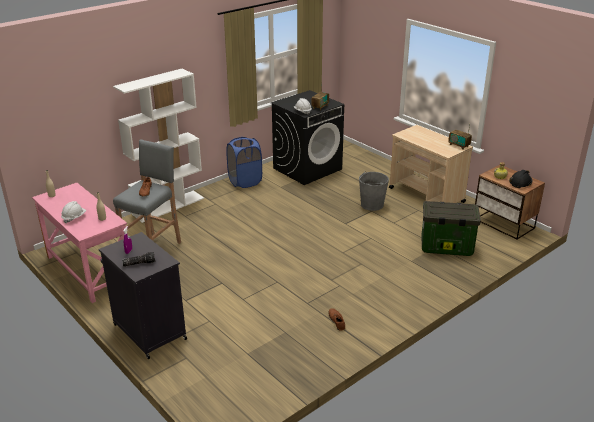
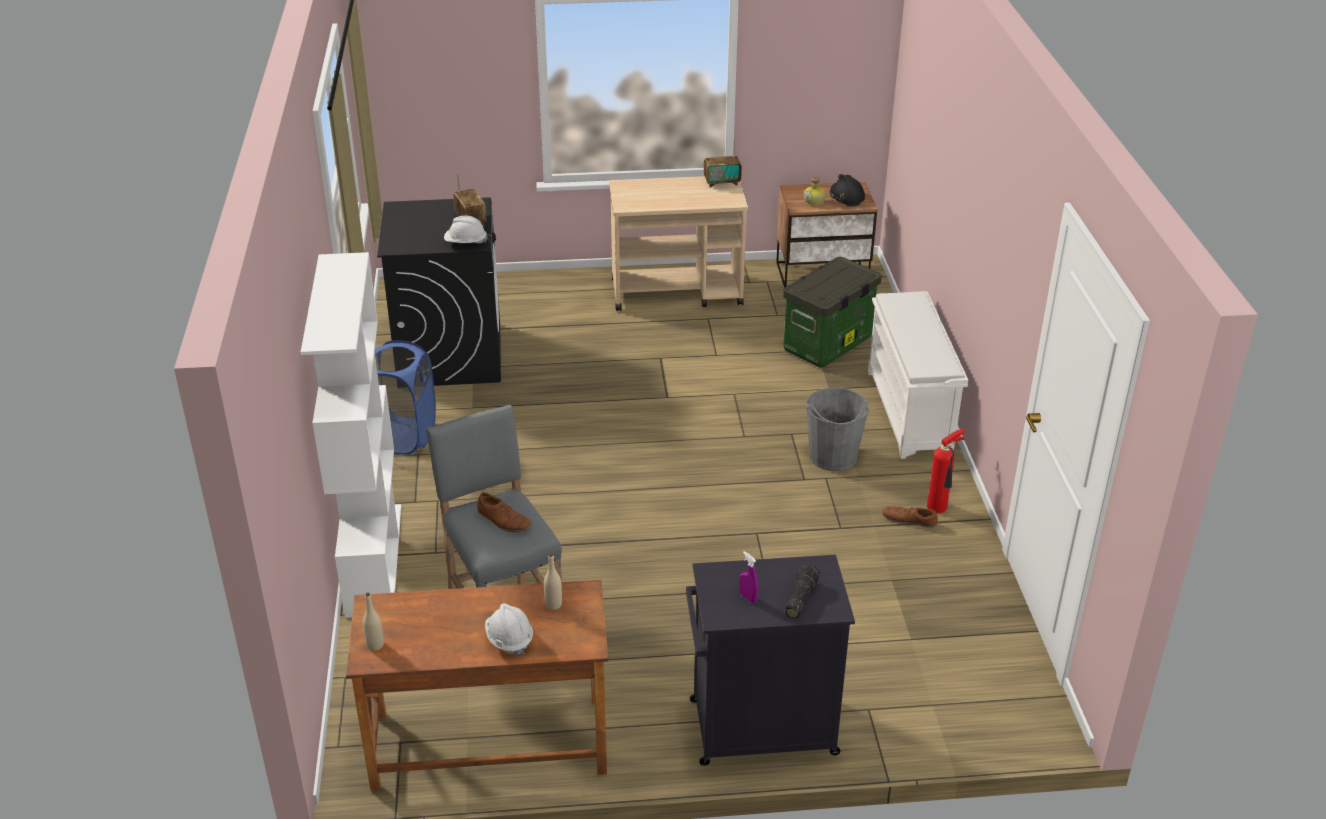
camera: 55 degrees left, 5 degrees up
(89, 270) = (489, 744): pink desk -> brown desk
(358, 327) = (939, 507): none -> fire extinguisher
(371, 205) = (644, 349): grey bucket -> grey bucket (832, 456)
(424, 291) = (910, 412): none -> white shoe rack

